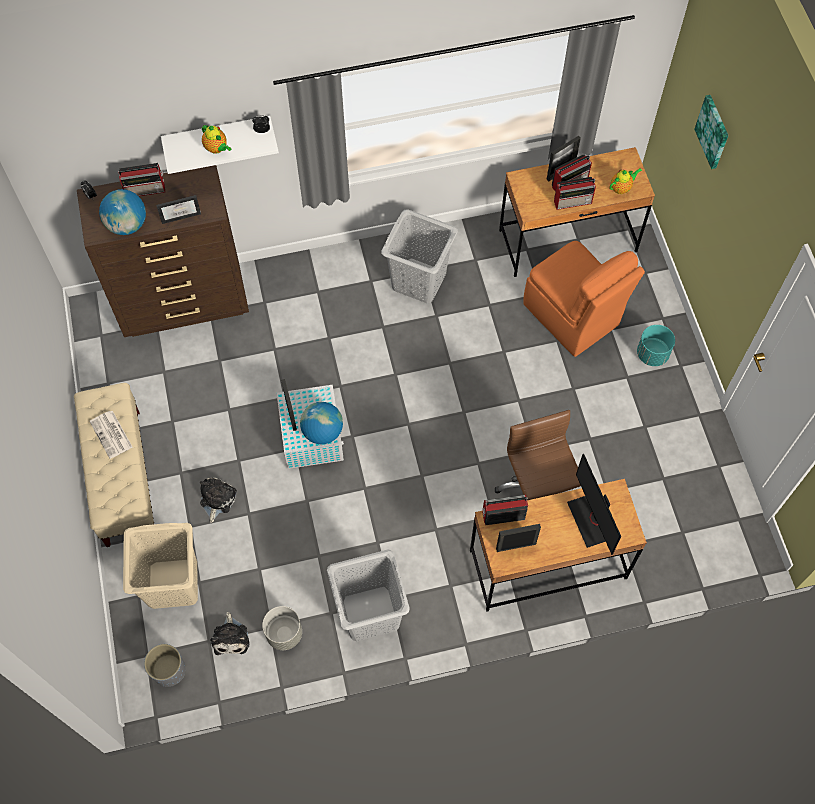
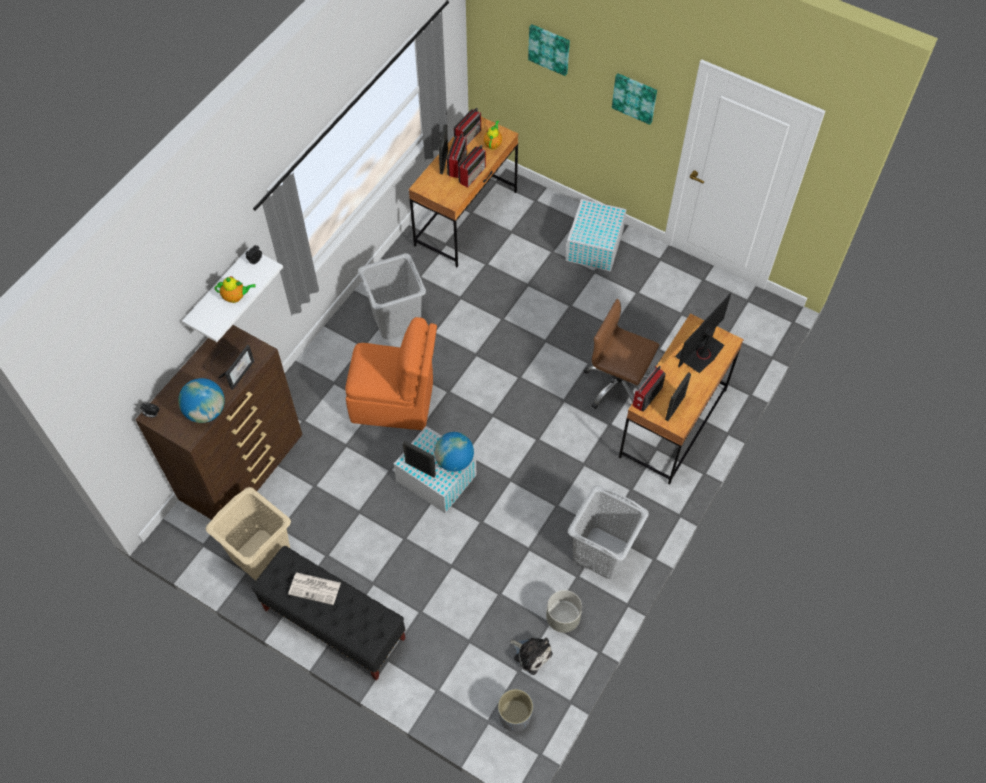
camera: 45 degrees left, 5 degrees down
(123, 477) = (334, 624): beige bench -> black bench
(146, 189) = (192, 377): radio -> radio (468, 137)
(172, 584) = (451, 659): beige laundry basket -> beige laundry basket (261, 556)
(217, 499) = (419, 577): plush toy -> none
(572, 316) = (521, 262): orange chair -> orange chair (395, 403)
(593, 519) = (700, 352): monitor -> monitor turned 105 degrees clockwise
(652, 354) = (594, 246): turquoise planter -> white storage box
(750, 237) = (635, 97): none -> picture

